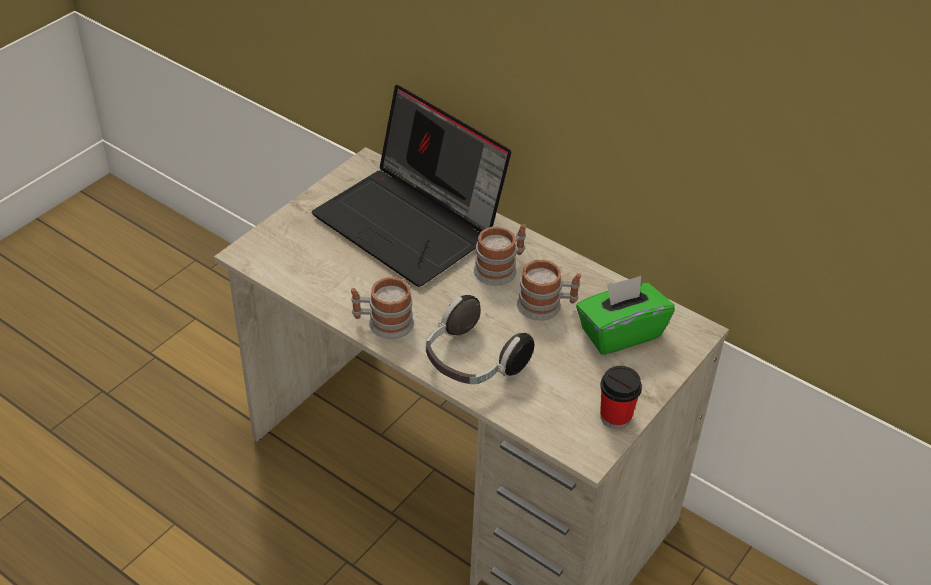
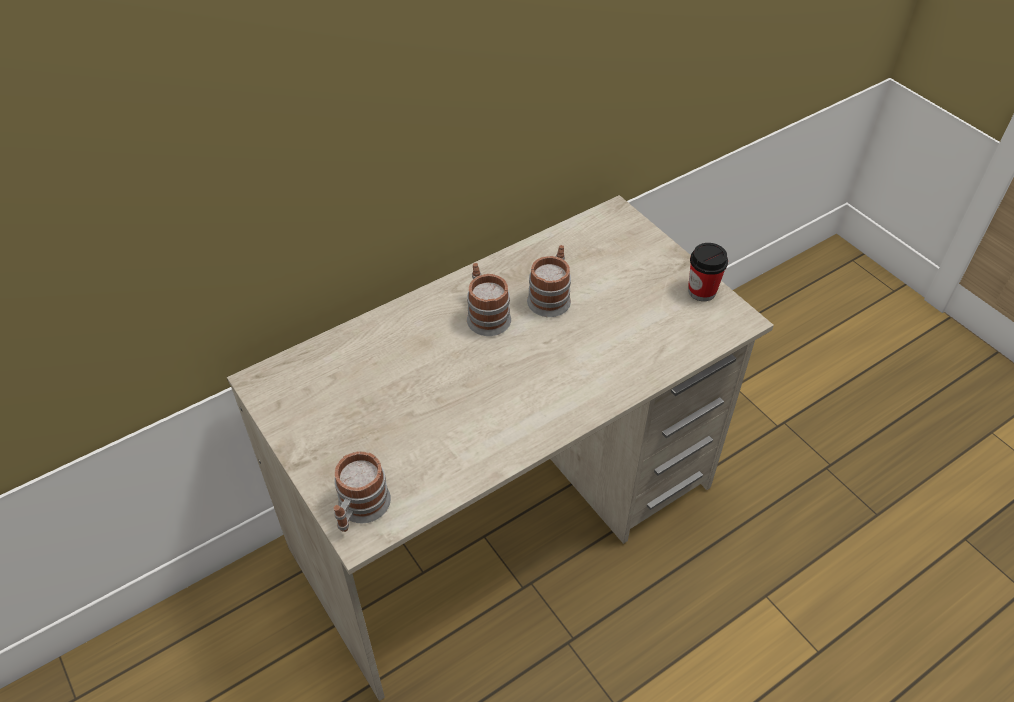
camera: 70 degrees left, 5 degrees up
(383, 324) = (530, 427): mug -> mug (360, 509)
(412, 223) = (384, 367): laptop -> none
(472, 362) = (608, 369): headphones -> none
(620, 333) = (602, 259): green tissue box -> none

